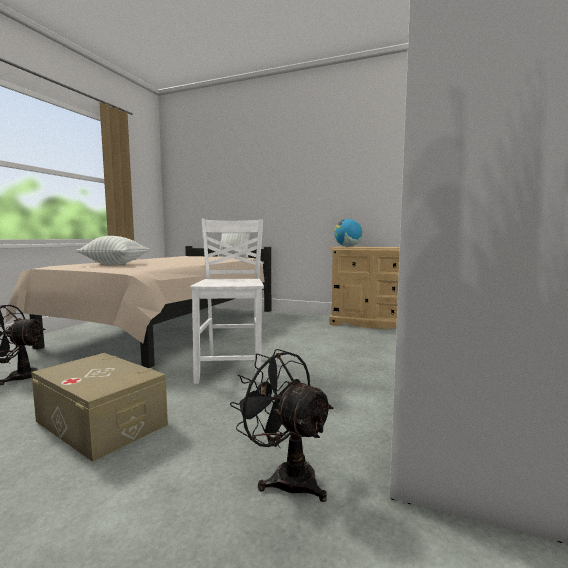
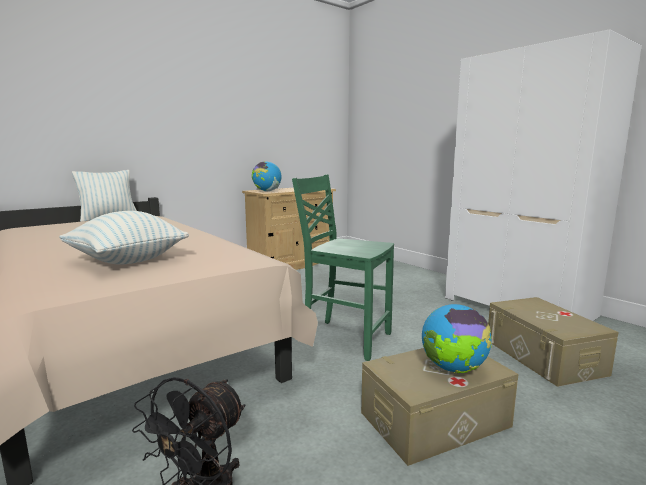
camera: 60 degrees left, 5 degrees up
(95, 377) = (453, 369): none -> globe
(232, 369) = (344, 338): white chair -> green chair
(286, 476) = (543, 356): black fan -> beige storage box

